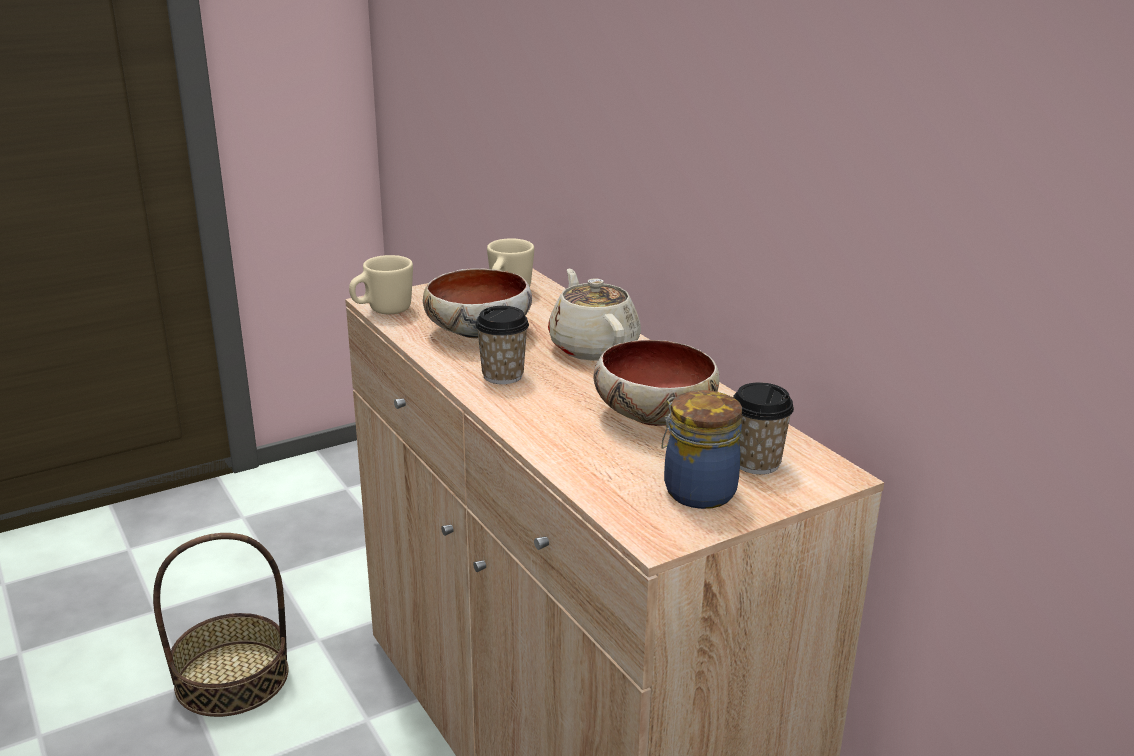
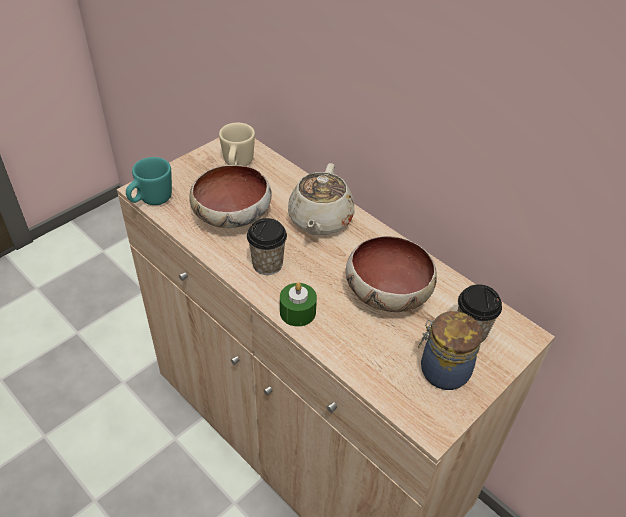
camera: 15 degrees left, 20 degrees up
(232, 678) = (74, 424): basket -> none
(382, 311) = (151, 200): beige mug -> turquoise mug
(521, 418) = (297, 312): none -> green candle
(593, 347) = (320, 220): beige teapot -> beige teapot turned 135 degrees counterclockwise

